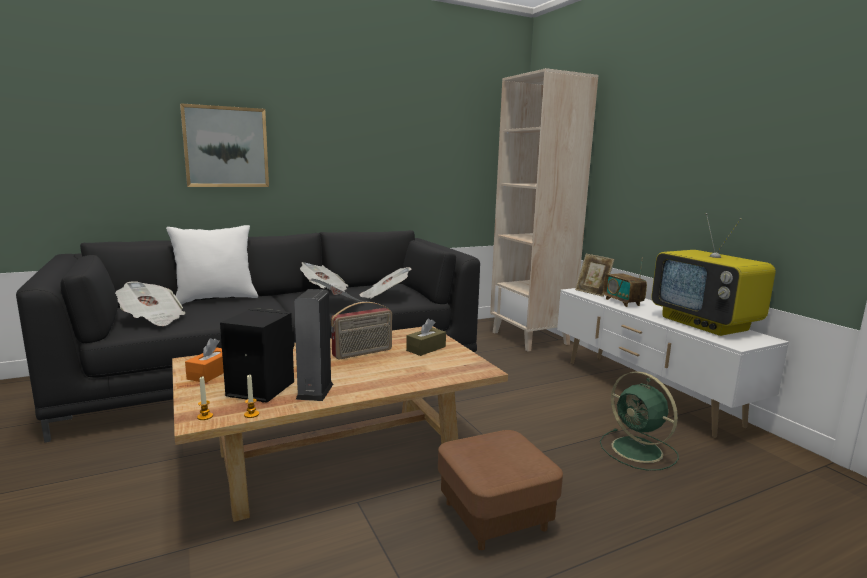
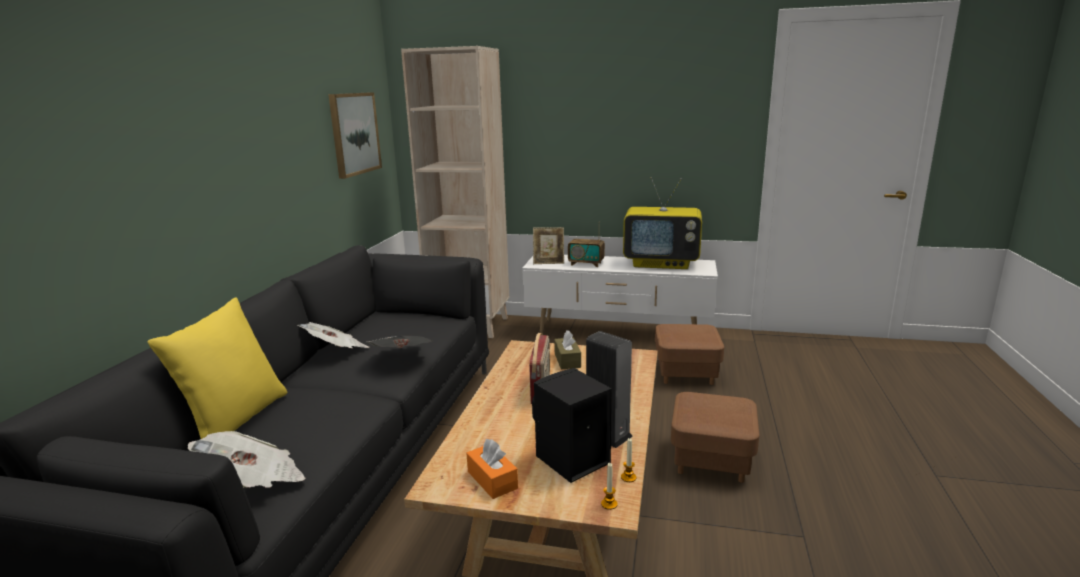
camera: 50 degrees left, 5 degrees up
(216, 299) = (235, 421): white pillow -> yellow pillow
(226, 147) = (119, 183): picture -> picture (354, 133)
(384, 296) = (415, 331): newspaper -> none
(639, 451) = (686, 373): green fan -> brown ottoman

